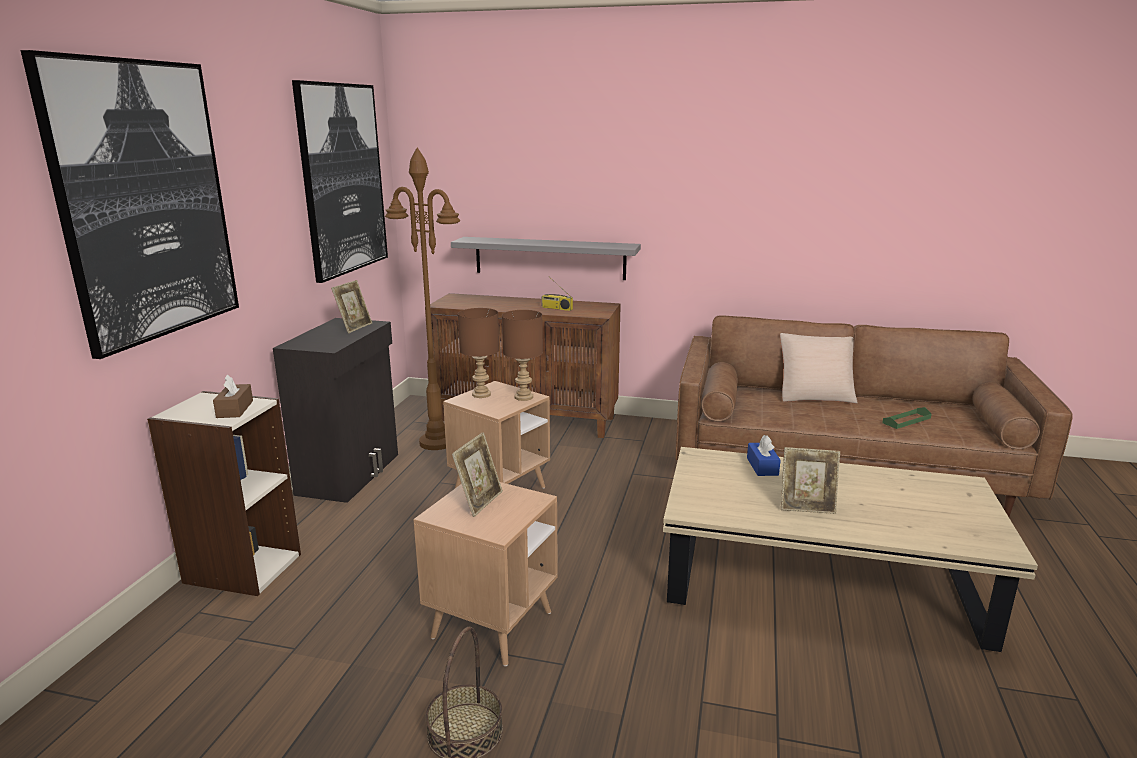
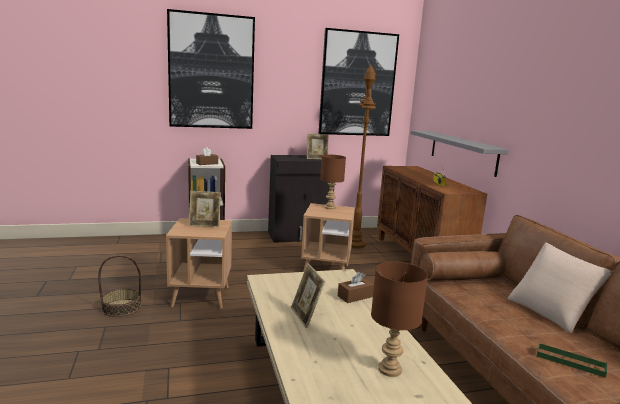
camera: 60 degrees right, 5 degrees down
(523, 397) = (340, 215): brown table lamp -> brown table lamp (389, 369)
(762, 466) = (355, 296): blue tissue box -> brown tissue box

